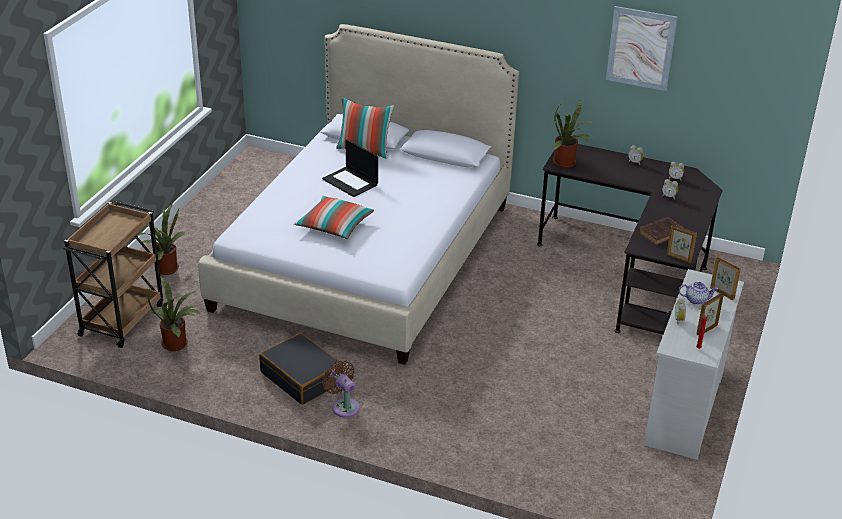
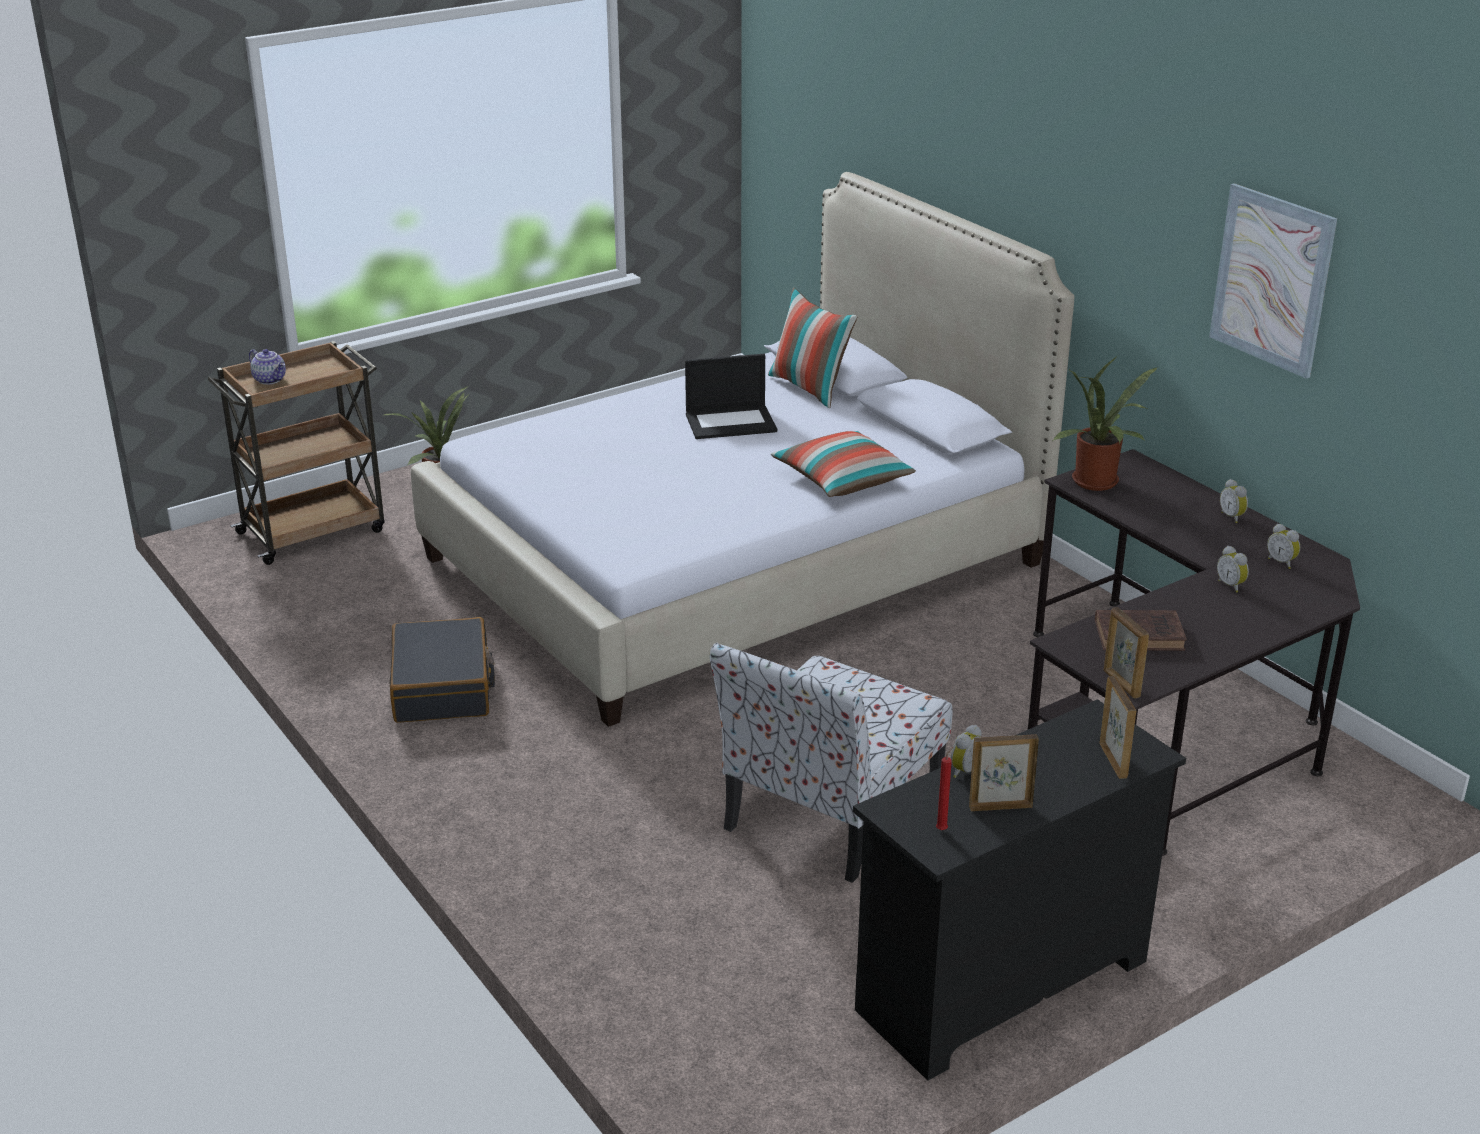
camera: 35 degrees right, 5 degrees down
(177, 343) = (340, 584): potted plant -> none
(334, 226) = (630, 470): pillow -> pillow (842, 480)
(344, 406) = (451, 748): brown fan -> none
(351, 182) = (731, 422): laptop -> laptop turned 90 degrees counterclockwise
(544, 364) = (830, 812): none -> chair
(684, 409) = (1001, 986): white dresser -> black dresser
(696, 300) = (1045, 752): teapot -> teapot (270, 380)

